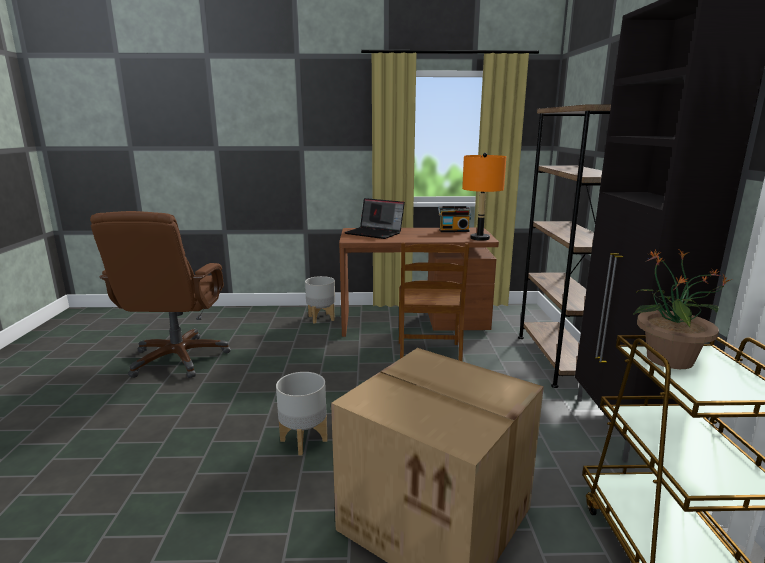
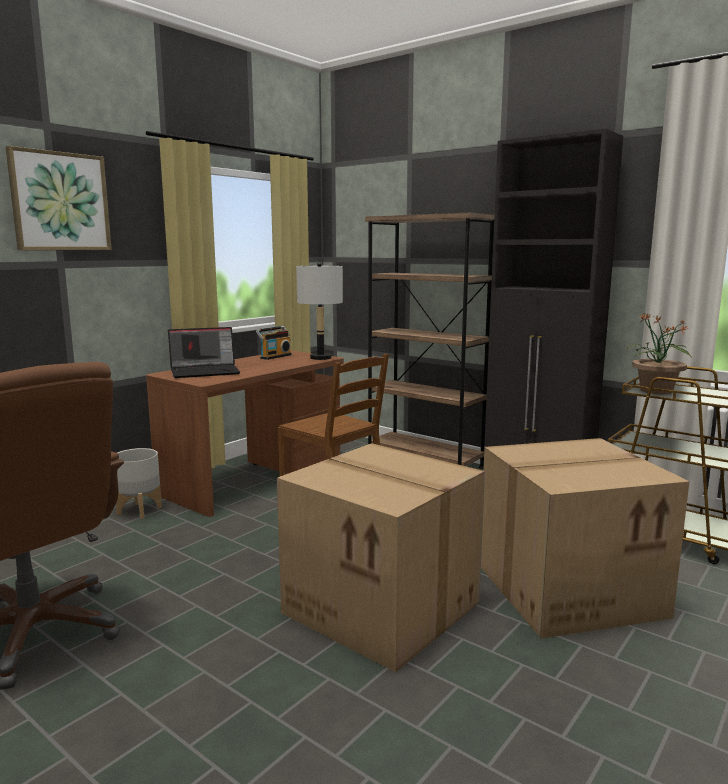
camera: 50 degrees left, 5 degrees down
(302, 106) = (60, 201): none -> picture
(304, 440) = (384, 607): grey planter -> cardboard box
(479, 238) = (320, 358): orange table lamp -> grey table lamp

